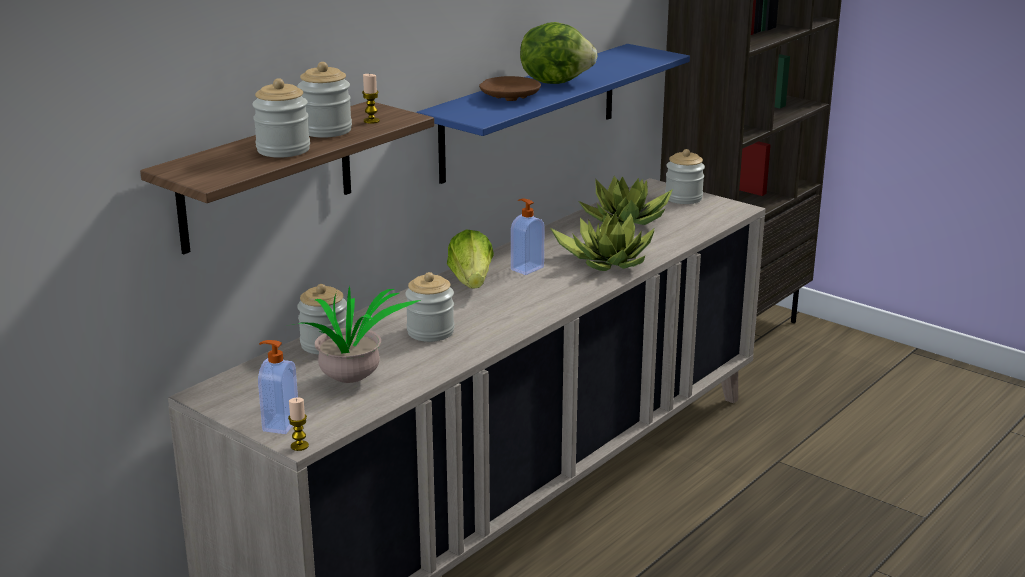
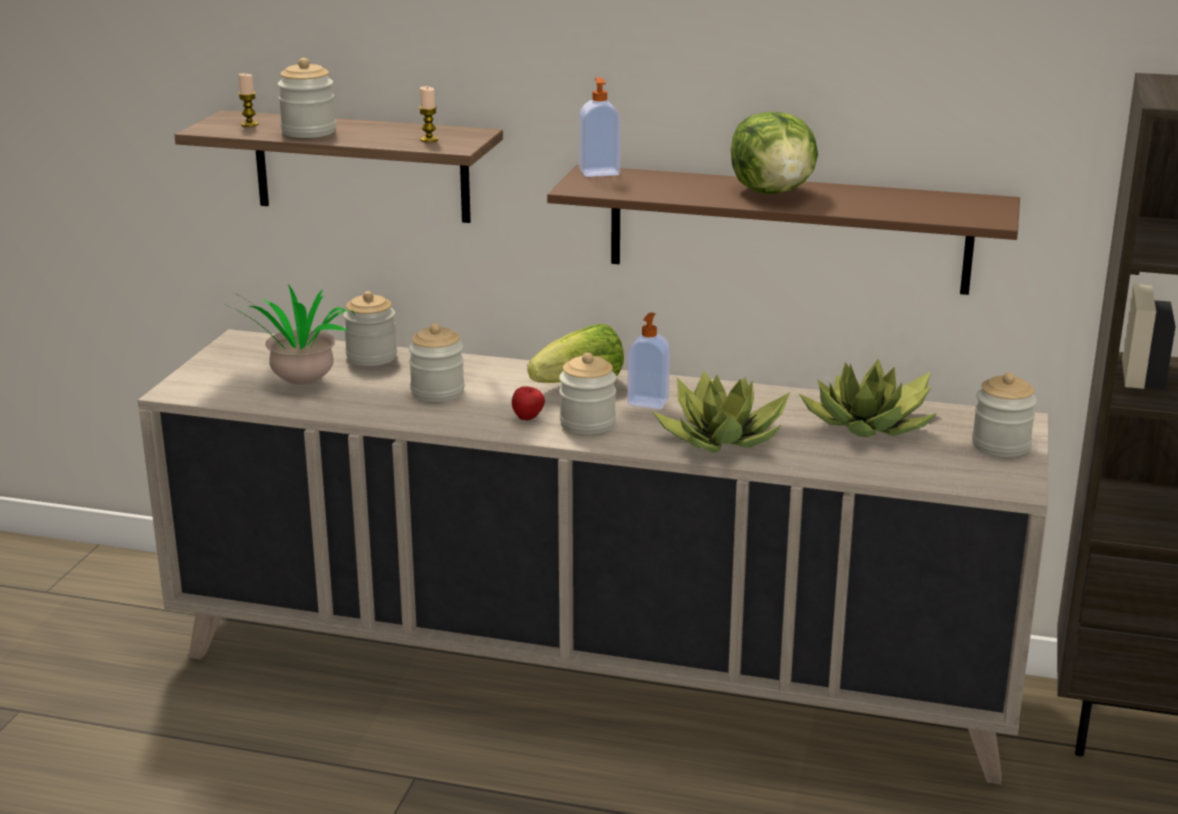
camera: 65 degrees right, 0 degrees up
(279, 424) = (200, 377): soap dispenser -> soap dispenser (599, 172)
(299, 446) = (165, 393): candle -> candle (249, 124)
(326, 130) = (381, 133): jar -> jar (587, 424)
(509, 97) = (679, 185): brown plate -> none
(516, 310) = (528, 419): none -> apple
(530, 111) = (788, 229): blue shelf -> brown shelf

